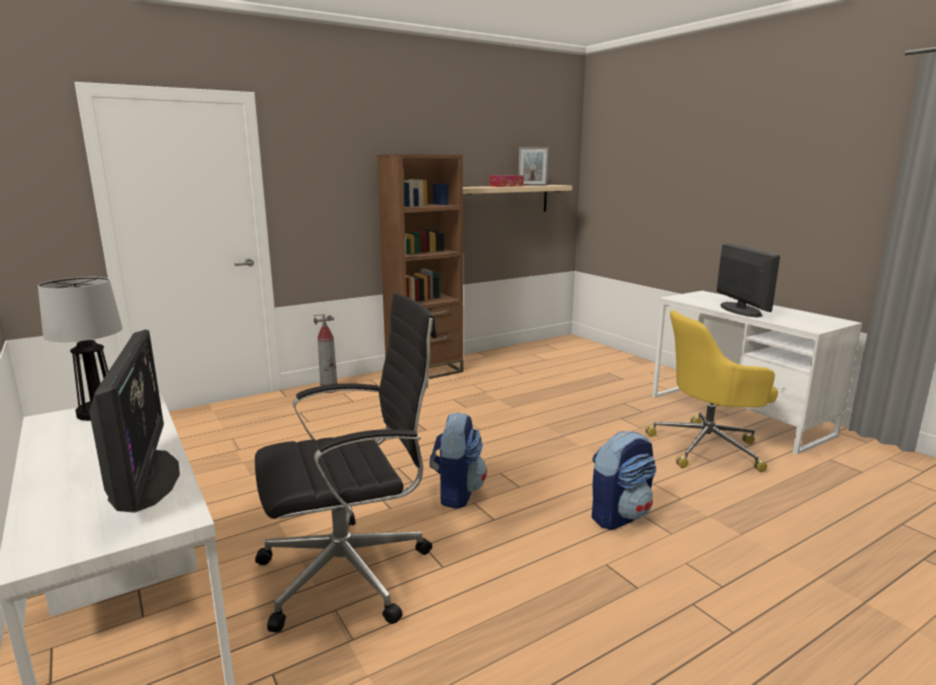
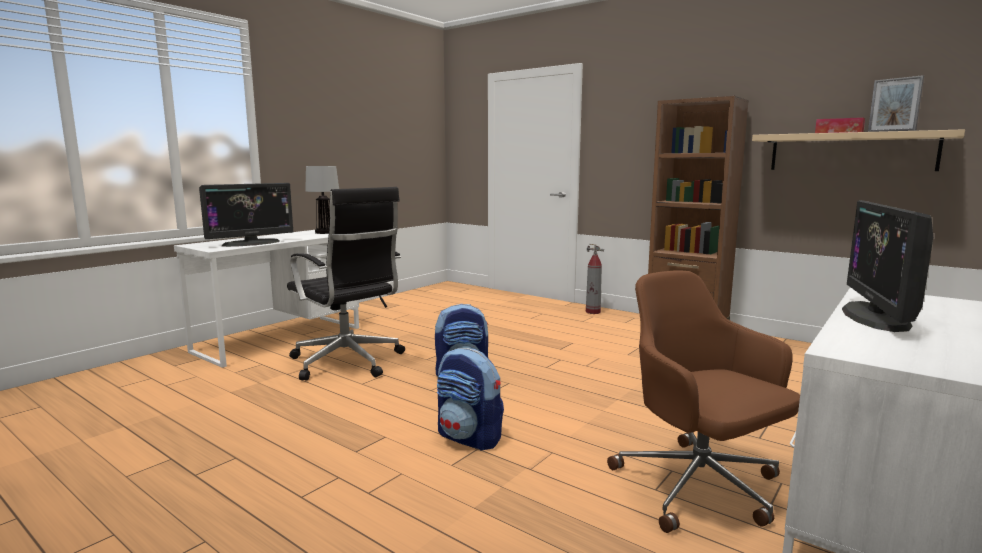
camera: 70 degrees right, 5 degrees down
(708, 447) = (699, 487): yellow office chair -> brown office chair
(740, 310) = (876, 317): monitor -> monitor turned 135 degrees clockwise

